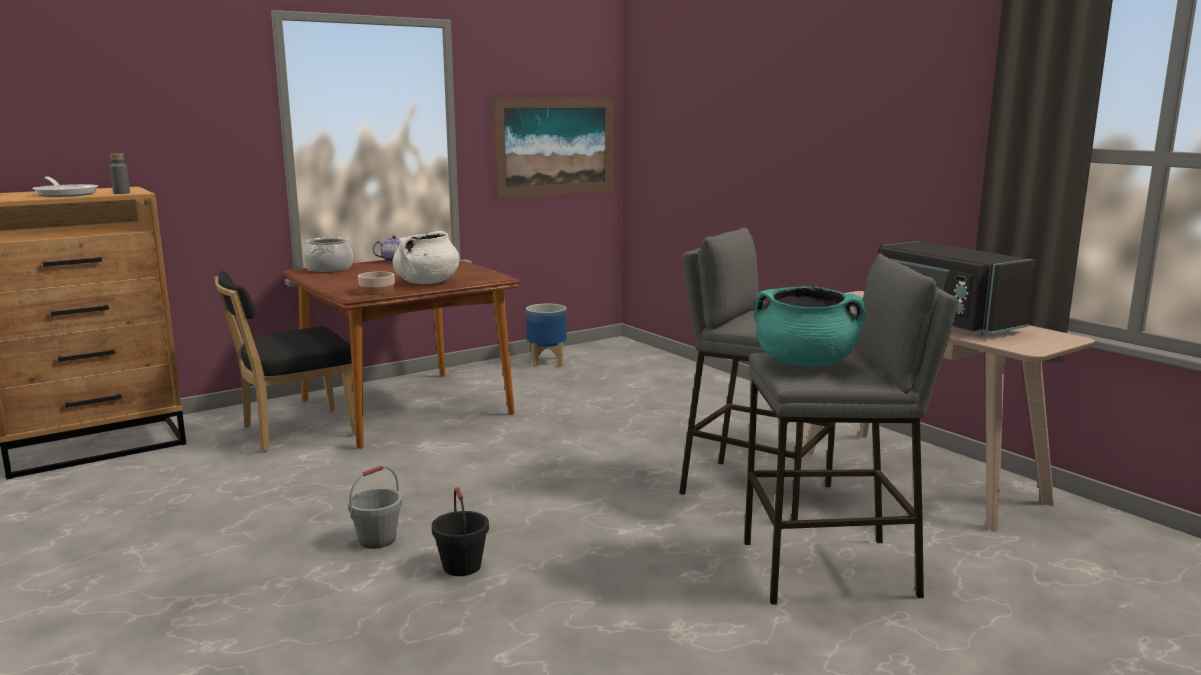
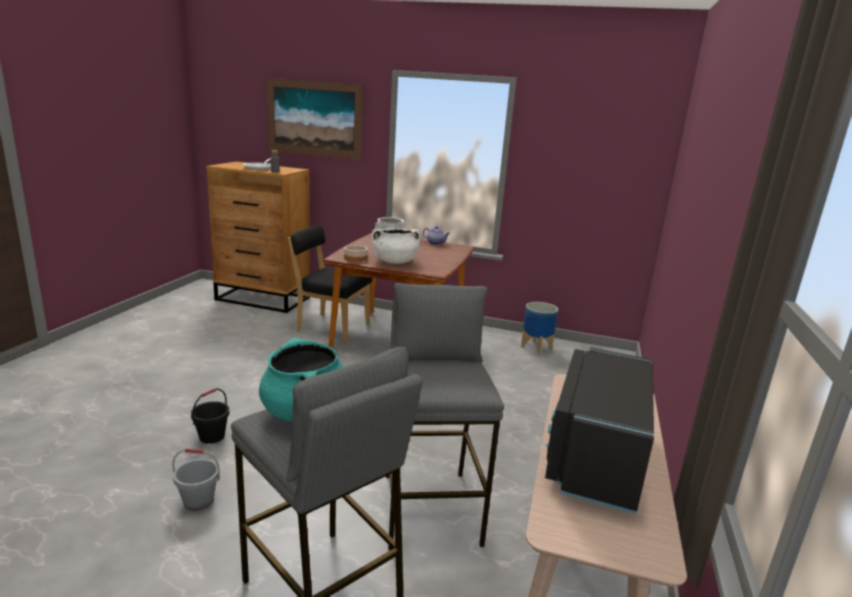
camera: 50 degrees right, 5 degrees up
(377, 540) = (224, 400): grey bucket -> grey bucket (199, 501)
(555, 146) = (595, 183): picture -> picture (314, 118)

